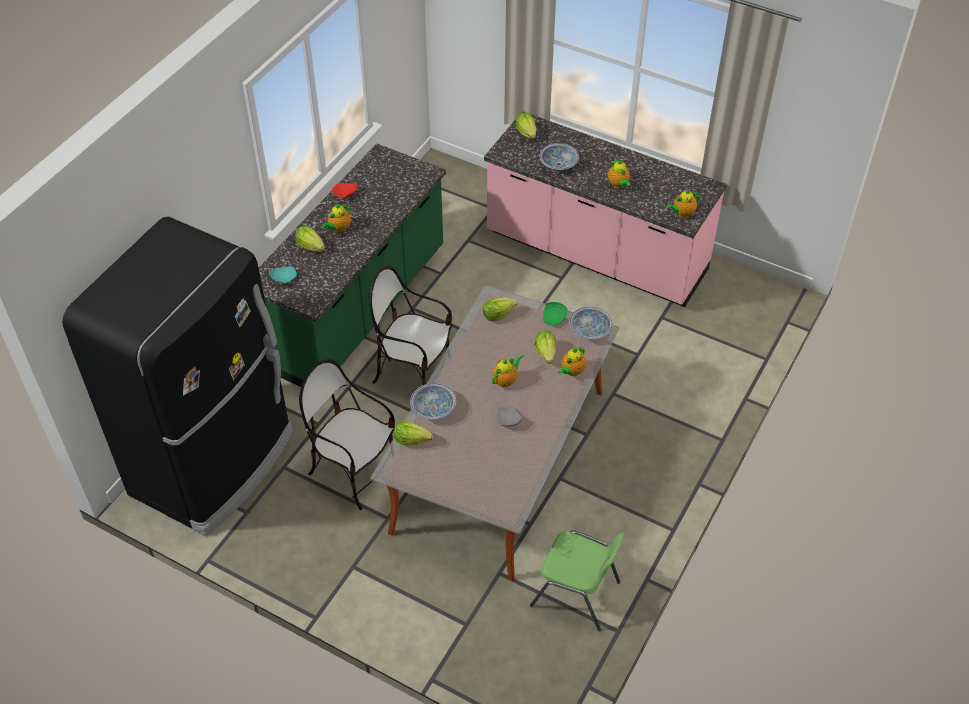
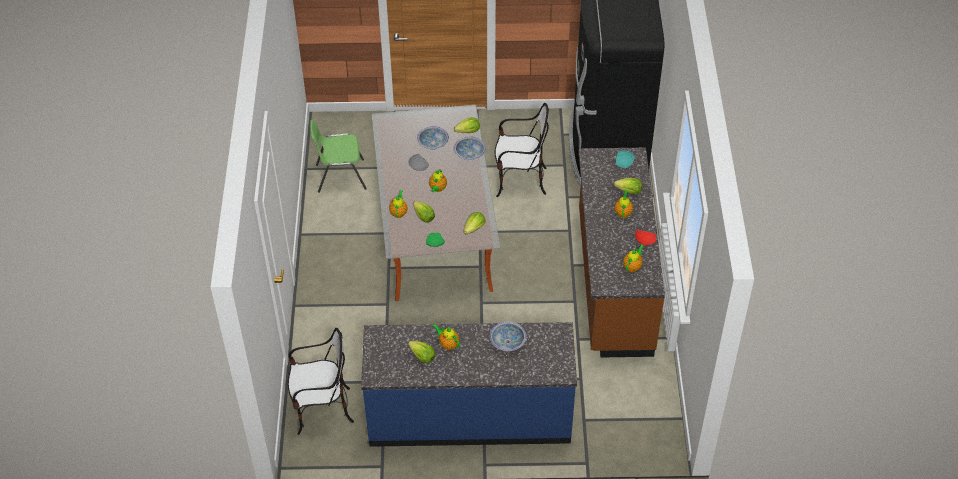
camera: 150 degrees right, 0 degrees up
(357, 309) = (612, 282): green counter -> brown counter
(414, 374) = (533, 255): chair -> chair (322, 409)
(526, 133) = (555, 361): lettuce -> lettuce (422, 357)
(590, 330) = (404, 246): bowl -> bowl (433, 143)
(595, 254) = (469, 415): pink counter -> blue counter
(682, 213) = (382, 340): teapot -> teapot (632, 266)

